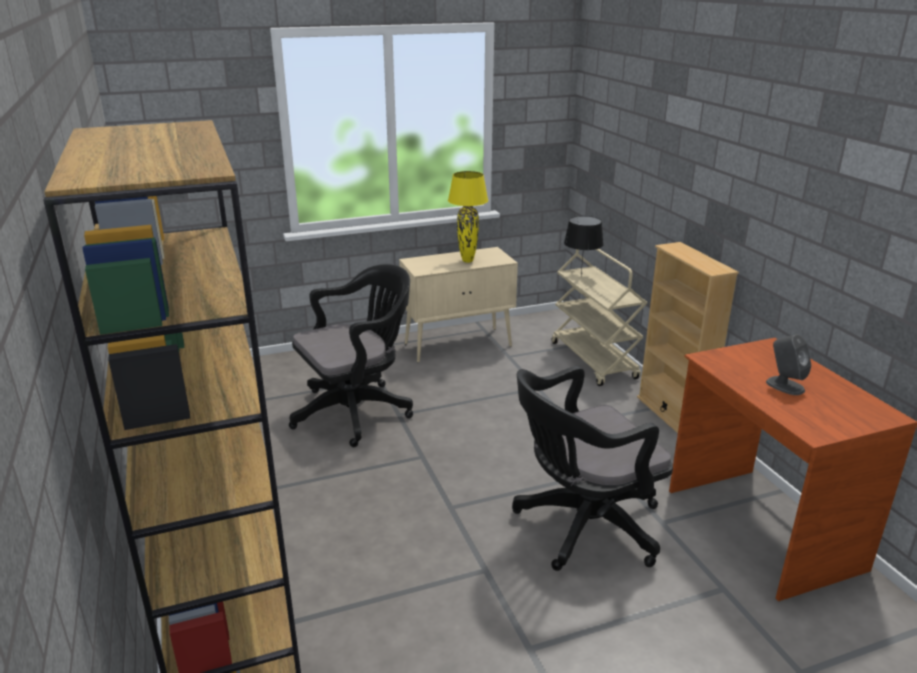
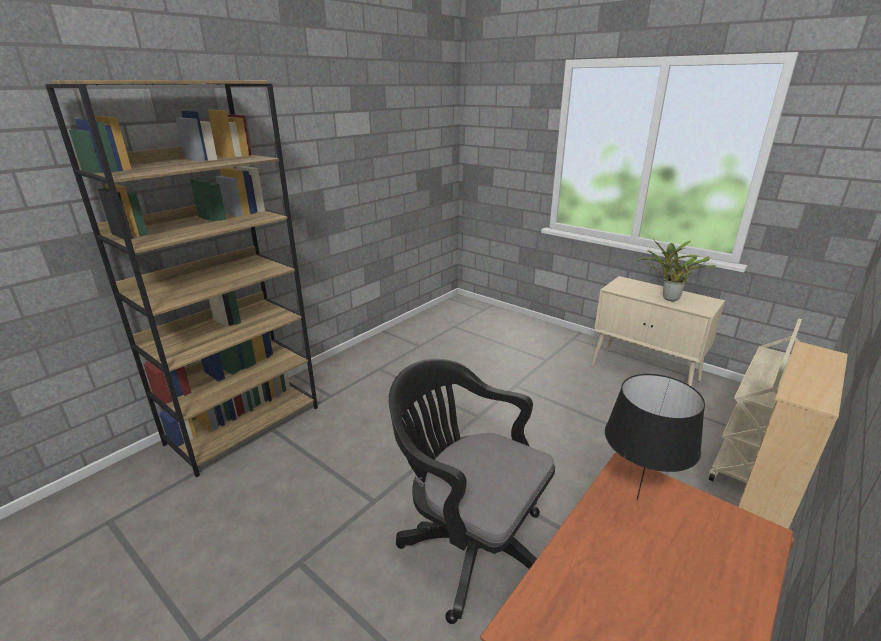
camera: 60 degrees right, 0 degrees up
(357, 411) = (498, 368): black office chair -> none
(467, 261) = (668, 298): yellow table lamp -> potted plant
(580, 276) = (775, 361): black table lamp -> black table lamp (636, 498)
(784, 385) = (639, 568): grey speaker -> none

